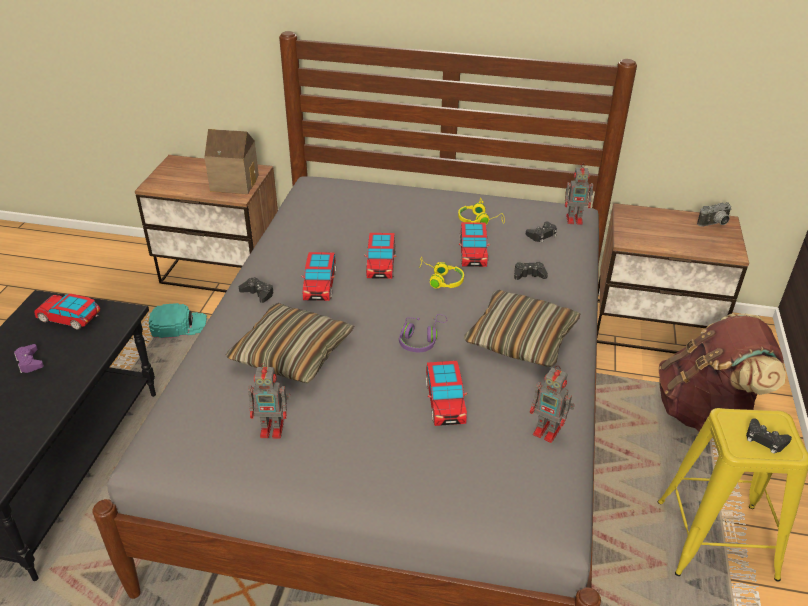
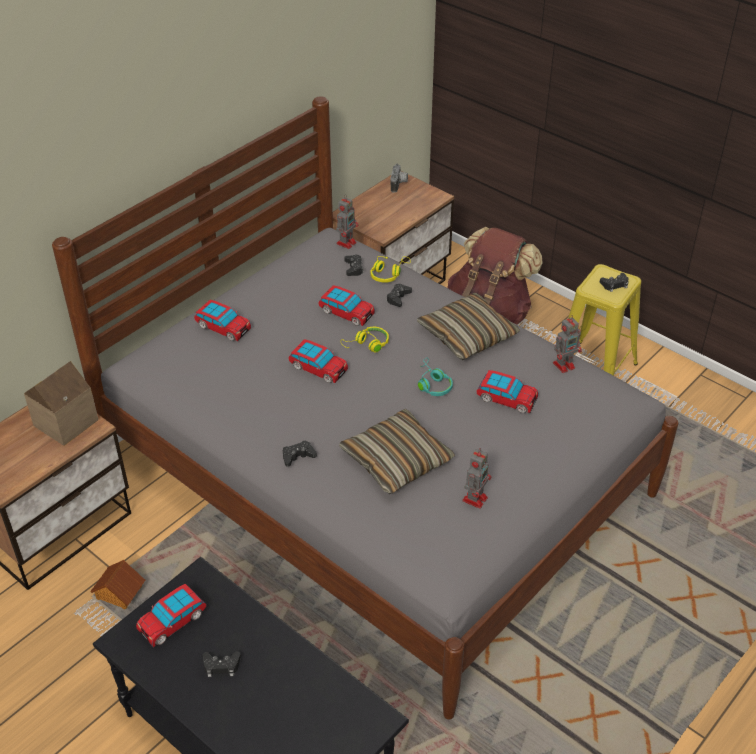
camera: 60 degrees left, 5 degrees up
(29, 362) = (221, 666): purple game controller -> black game controller
(178, 325) = (119, 593): turquoise cap -> toy house
(320, 284) = (318, 414): toy car -> toy car (223, 327)
(421, 339) = (432, 384): purple headphones -> turquoise headphones
(479, 220) = (305, 290): yellow headphones -> yellow headphones (388, 274)

